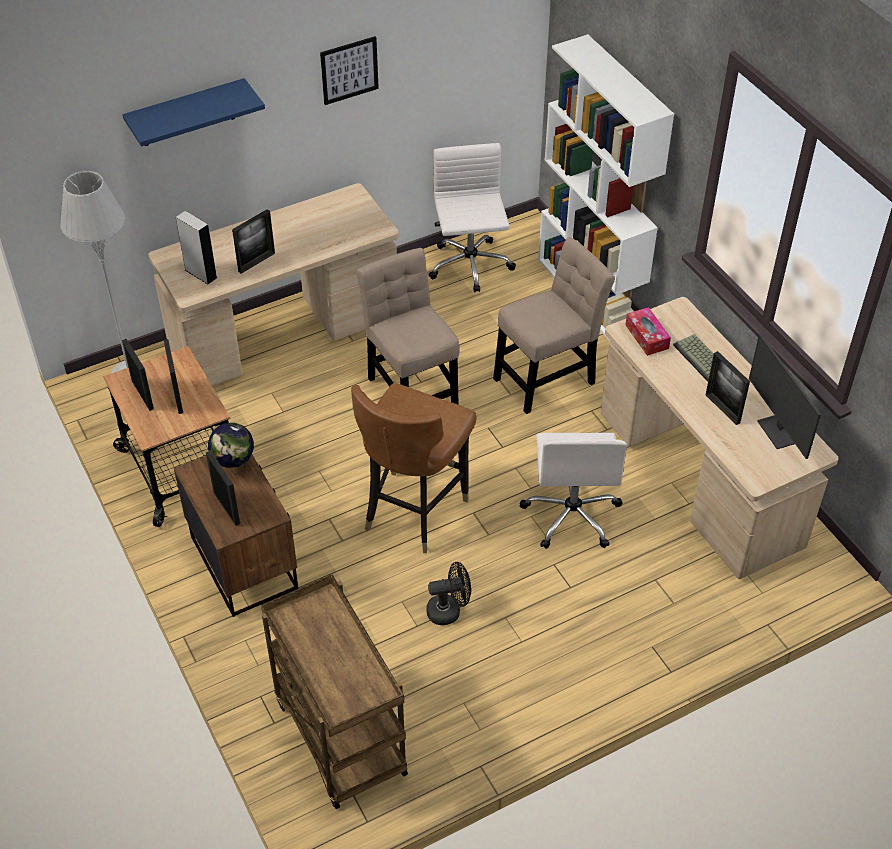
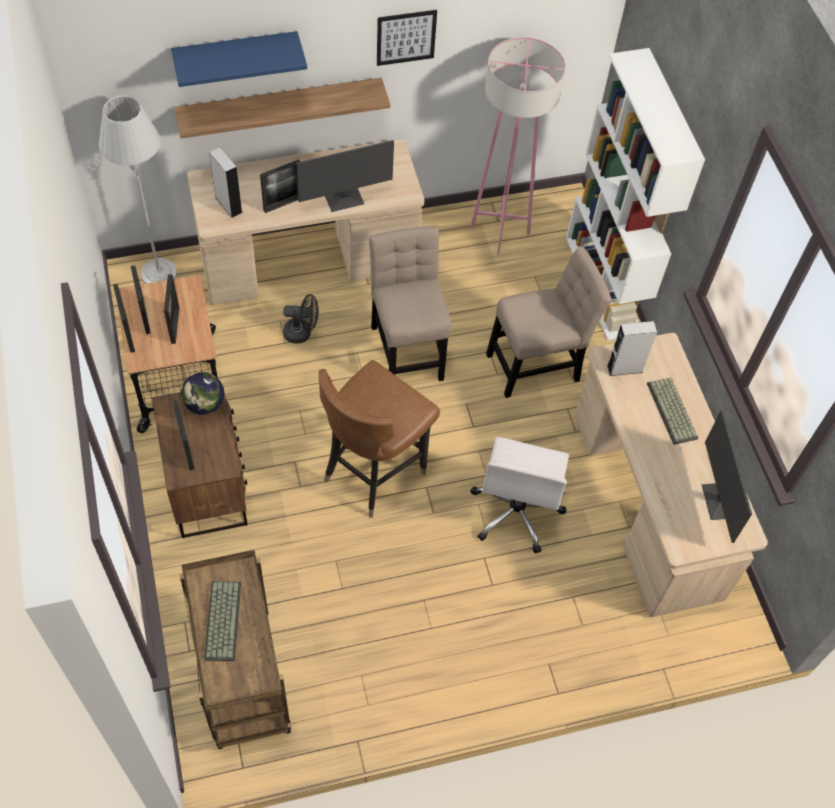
camera: 10 degrees right, 10 degrees up
(234, 164) = (280, 106): none -> shelf
(317, 245) = (344, 198): none -> monitor
(318, 648) = (221, 620): none -> keyboard
(449, 610) = (375, 580): black fan -> black fan (302, 333)
(470, 266) = (499, 231): white office chair -> pink floor lamp
(647, 336) = (624, 368): tissue box -> grey speaker
(722, 409) = (672, 464): picture frame -> picture frame (128, 334)

